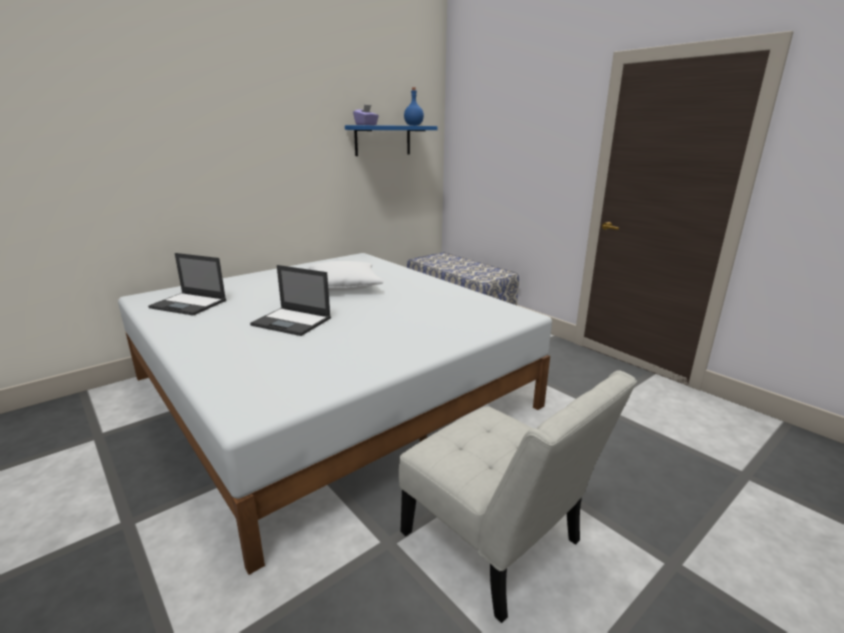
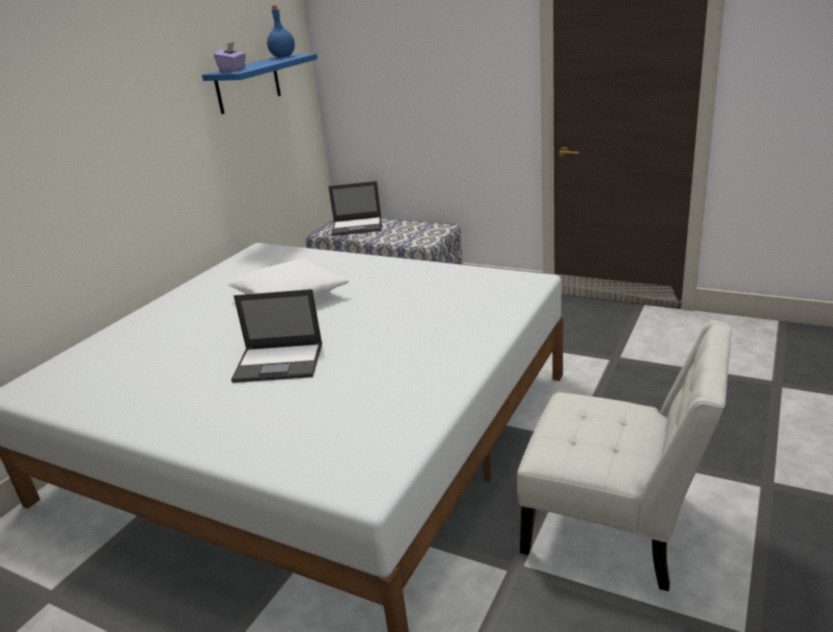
camera: 20 degrees left, 5 degrees up
(189, 304) = (107, 379): laptop -> laptop (358, 226)

